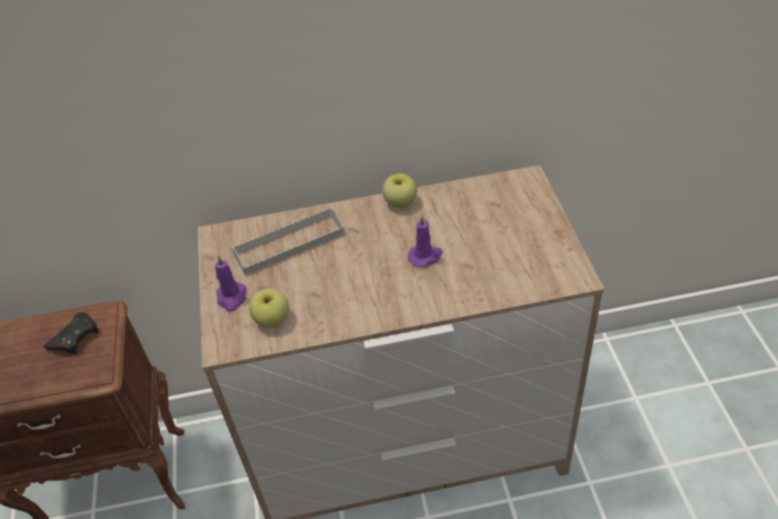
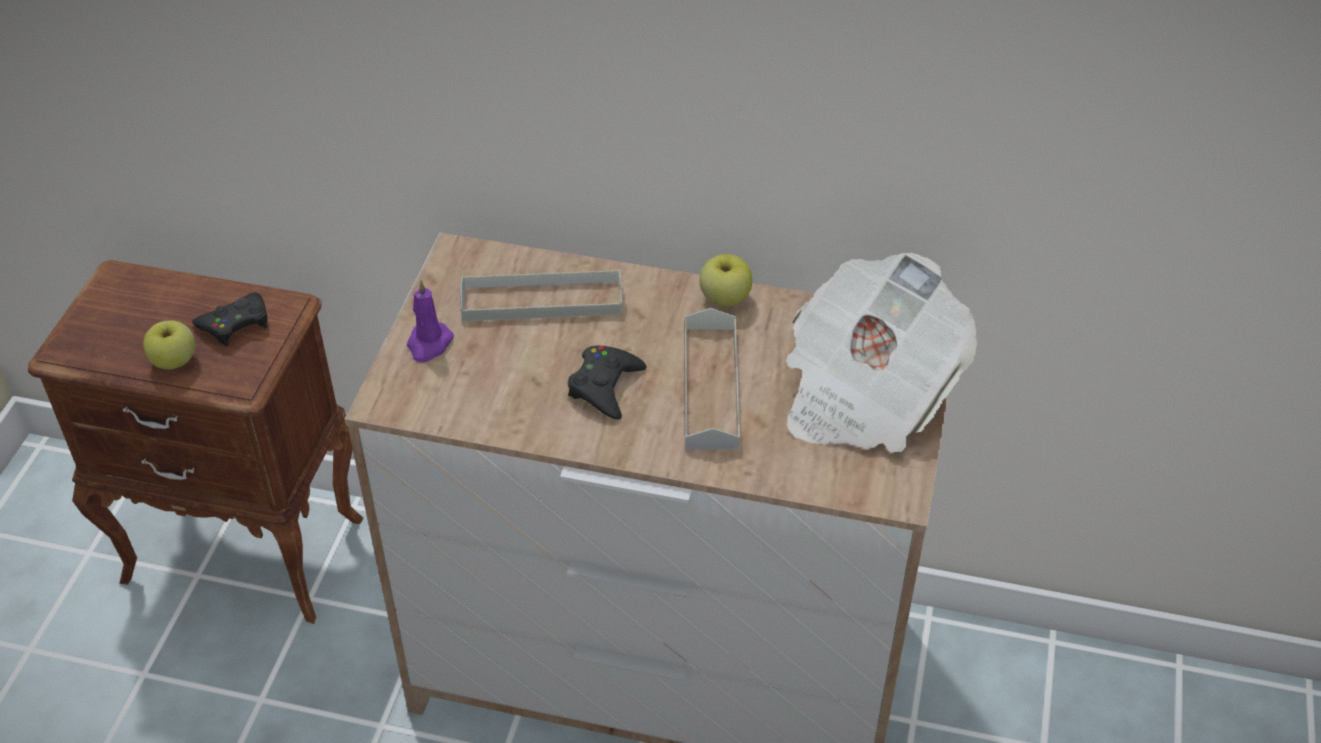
camera: 20 degrees right, 0 degrees up
(272, 320) = (463, 393): apple -> apple (174, 361)
(361, 281) = (605, 386): none -> black game controller
(425, 256) = (711, 386): purple candle -> grey tray
(517, 225) = (866, 391): none -> newspaper

